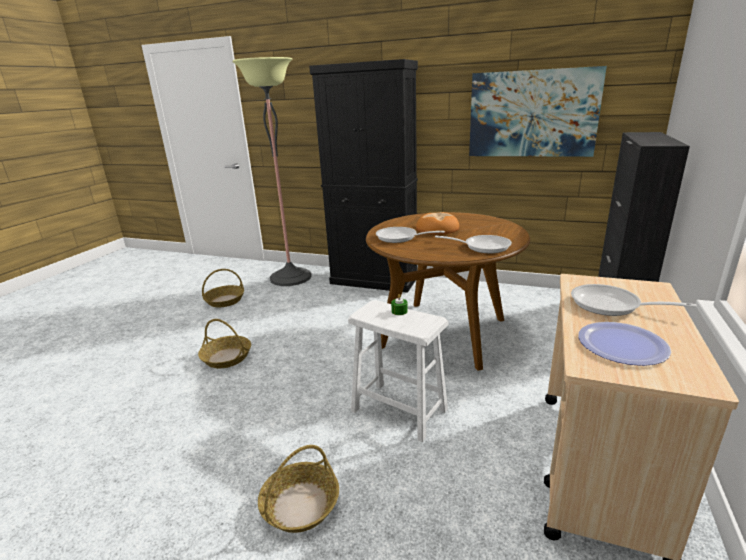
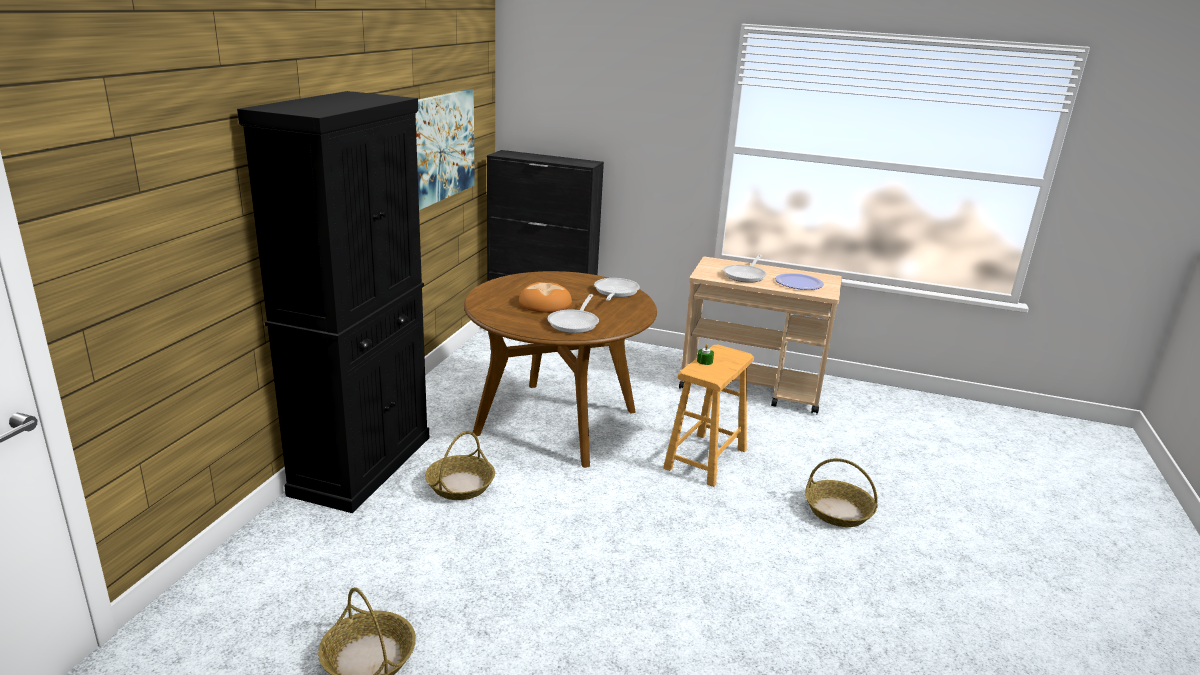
camera: 95 degrees left, 0 degrees up
(227, 357) = (607, 605): basket -> basket (460, 485)
(290, 277) = (284, 568): floor lamp -> none
(399, 410) = (706, 459): white stool -> brown stool

